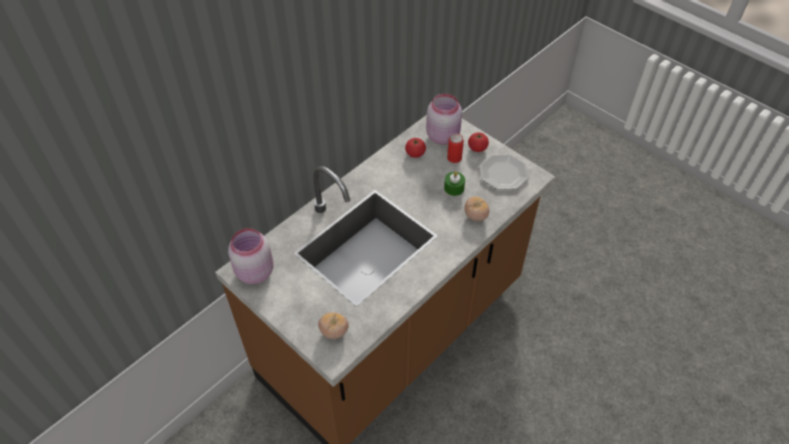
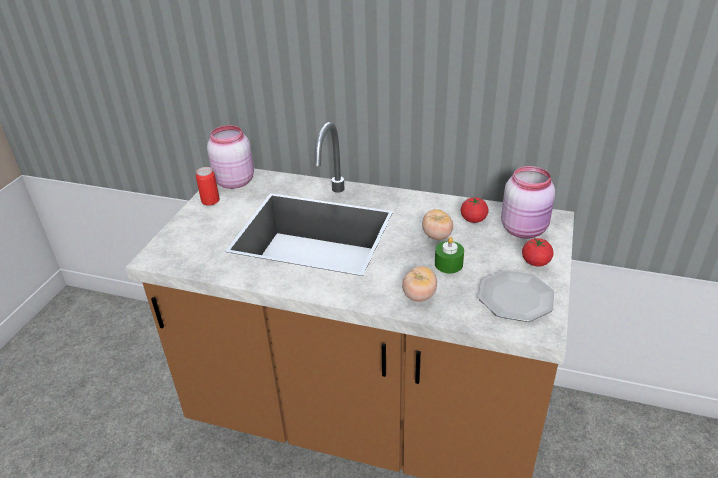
camera: 65 degrees right, 15 degrees down
(334, 331) = (185, 248): tomato -> tomato (437, 236)
(454, 158) = (498, 249): can -> can (210, 201)

